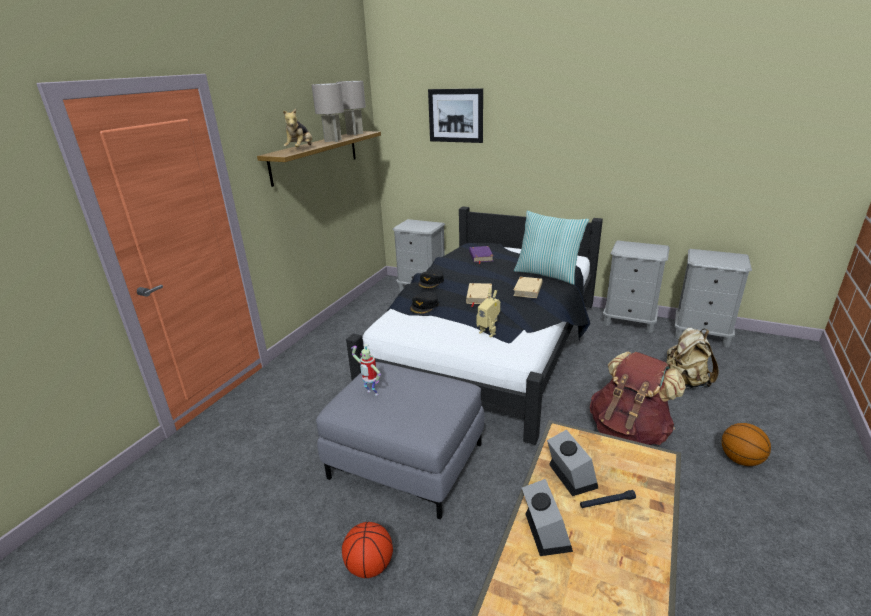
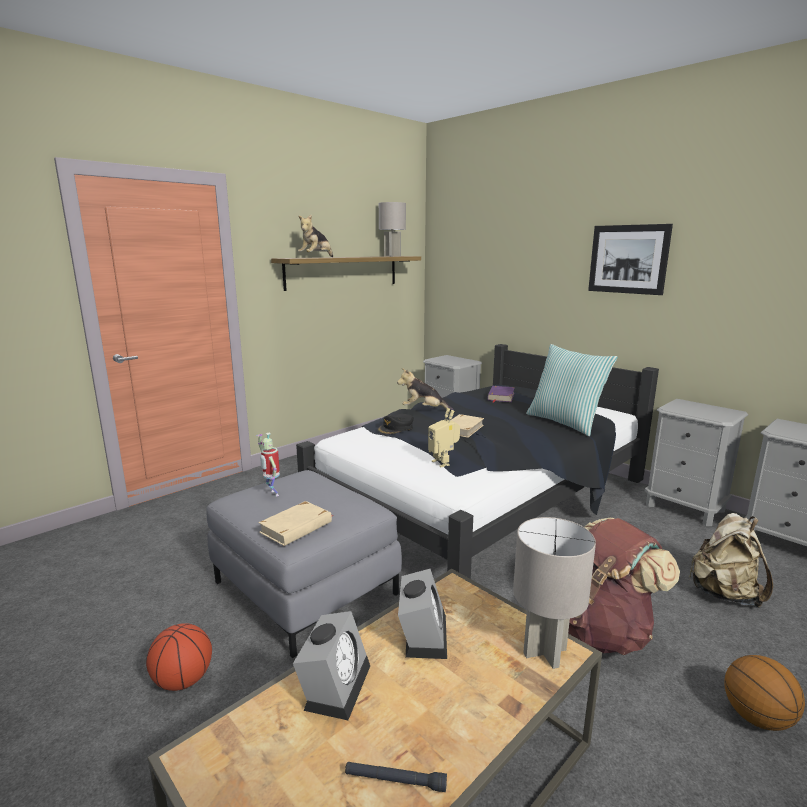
camera: 20 degrees right, 10 degrees down
(332, 140) = (360, 256): grey table lamp -> grey table lamp (544, 651)
(431, 282) = (424, 410): black cap -> plush toy
(455, 115) = (501, 243): picture -> picture (628, 259)
(528, 290) = (526, 432): beige book -> beige book (296, 527)
(607, 502) = (443, 679): black flashlight -> black flashlight (395, 781)

